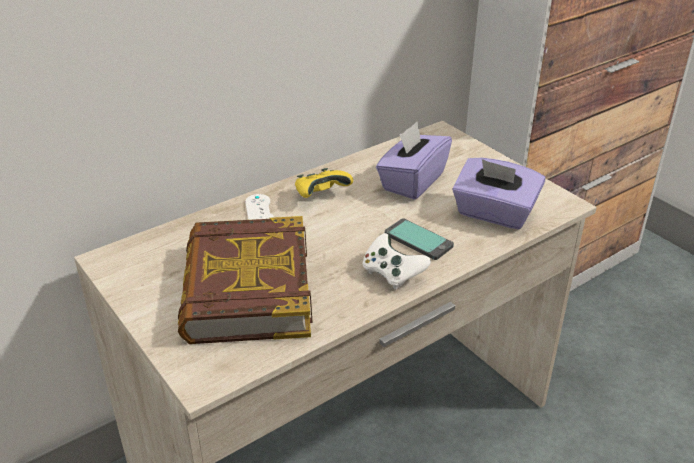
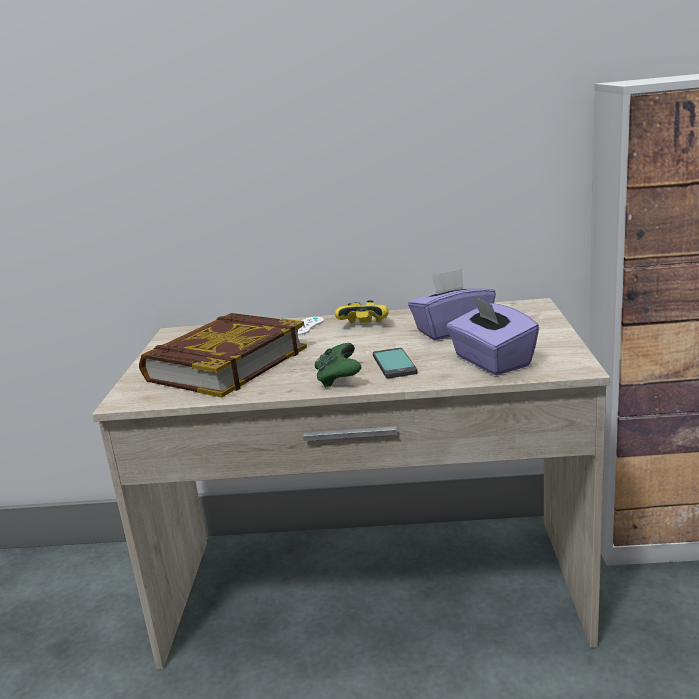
camera: 40 degrees right, 15 degrees down
(392, 274) = (338, 379): white game controller -> green game controller

